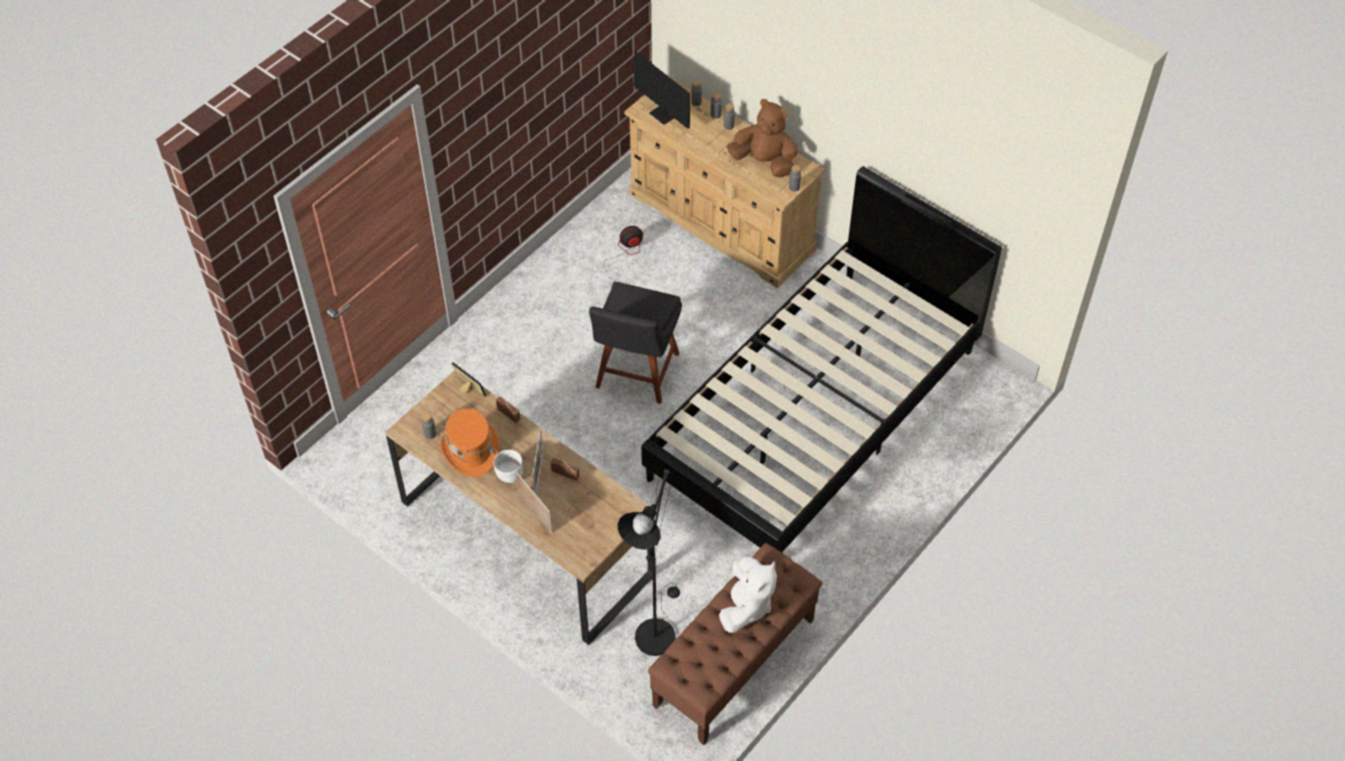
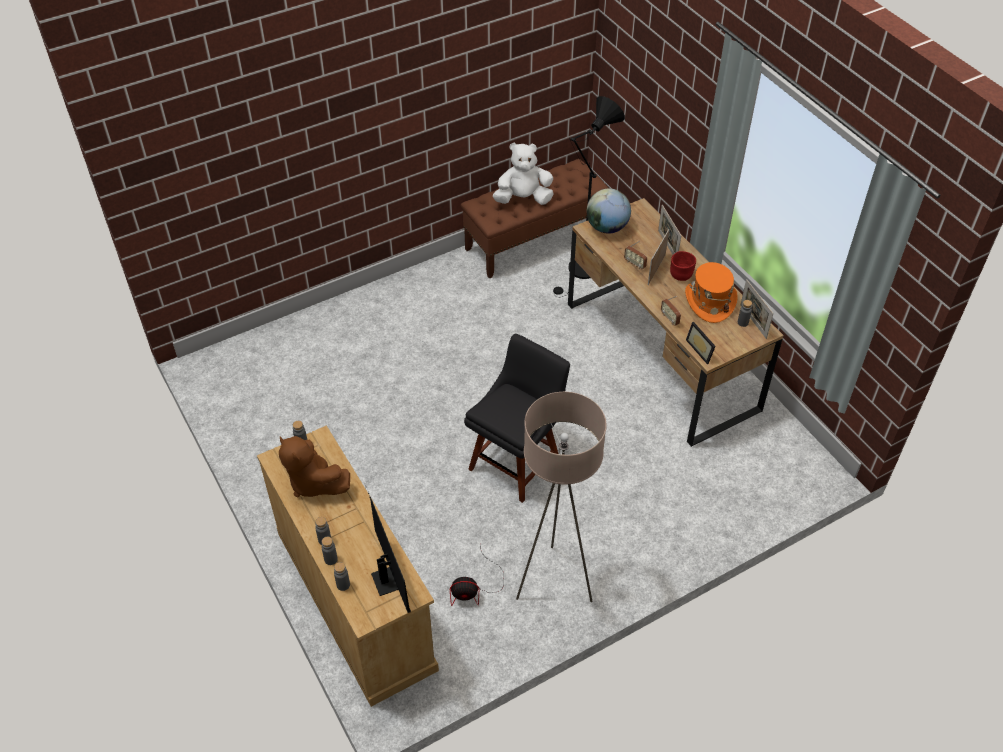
camera: 160 degrees left, 5 degrees down
(419, 438) = (753, 321): none -> picture frame
(509, 475) = (681, 275): white bowl -> red bowl
(561, 280) = (553, 582): none -> beige floor lamp
(613, 518) = (607, 227): none -> globe
(746, 606) = (523, 199): white plush toy -> white plush toy turned 45 degrees clockwise
(814, 413) = (377, 383): black bed -> none

